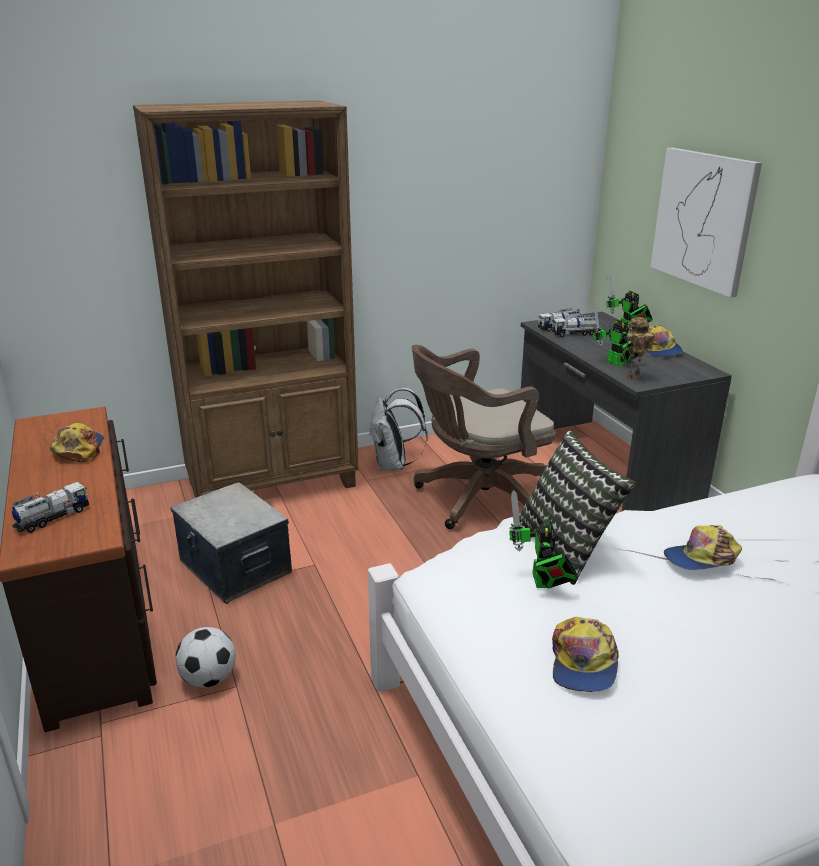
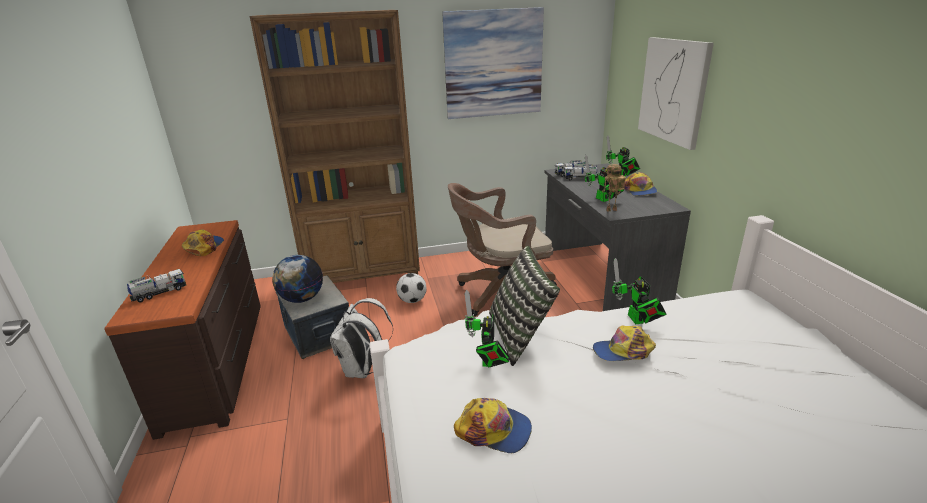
camera: 10 degrees right, 0 degrees up
(209, 678) = (271, 411): football -> football (412, 300)
(217, 517) = (302, 299): none -> globe
(394, 465) = (450, 269): white backpack -> white backpack (363, 370)
(453, 176) = (493, 64): none -> picture
(583, 662) = (494, 430): cap -> cap turned 90 degrees counterclockwise
(703, 519) = (637, 320): none -> toy robot

